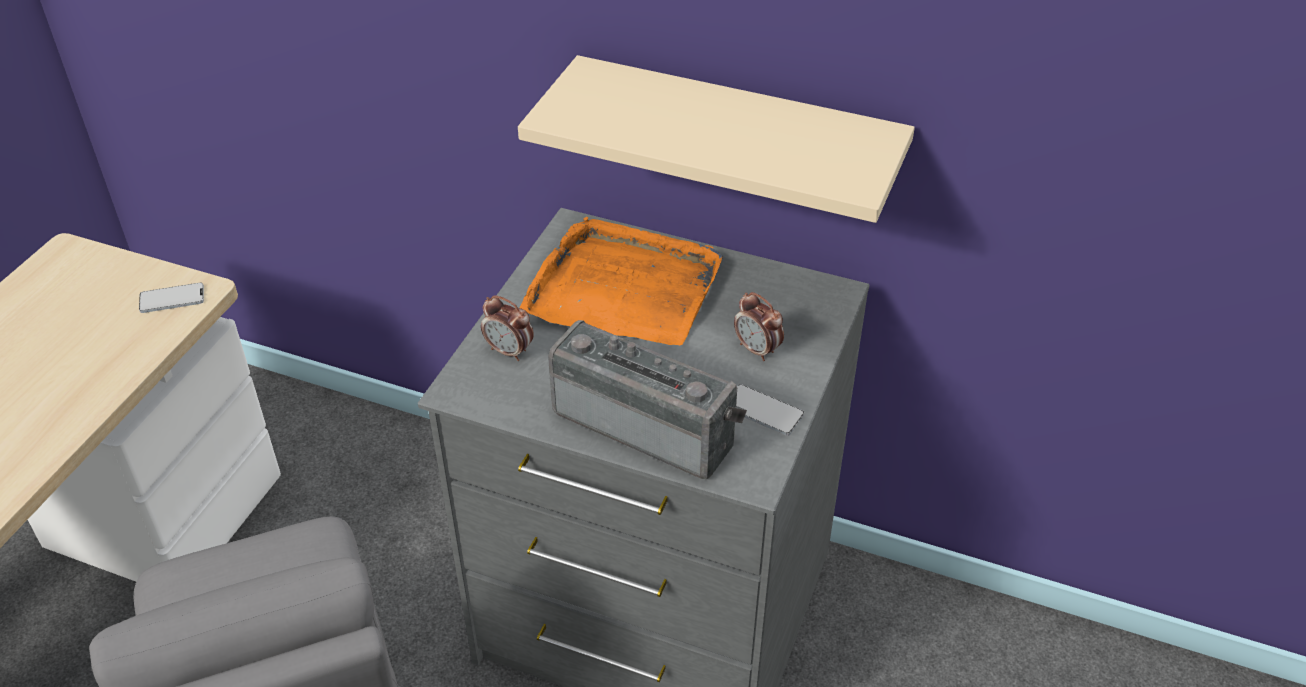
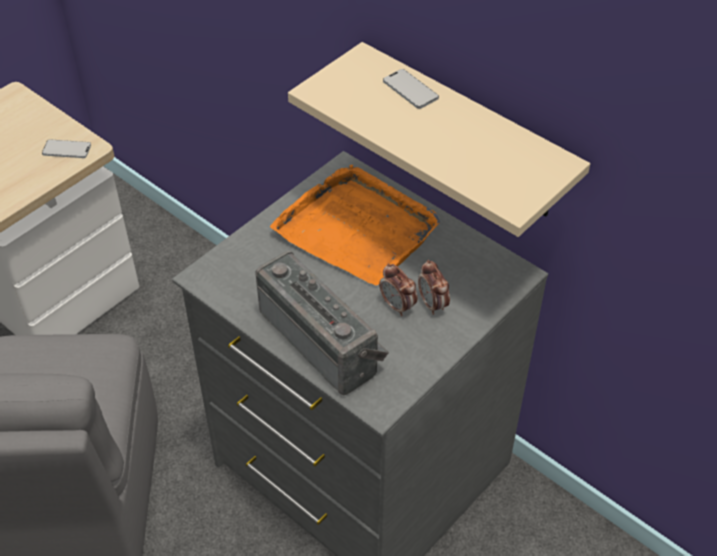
camera: 20 degrees right, 5 degrees up
(509, 351) = (252, 256): alarm clock -> alarm clock (397, 306)
(763, 411) = (412, 354): phone -> phone (410, 90)

